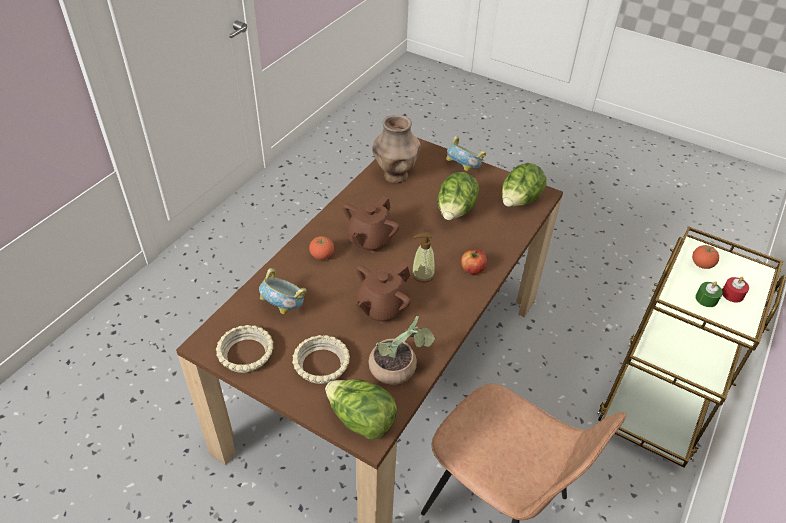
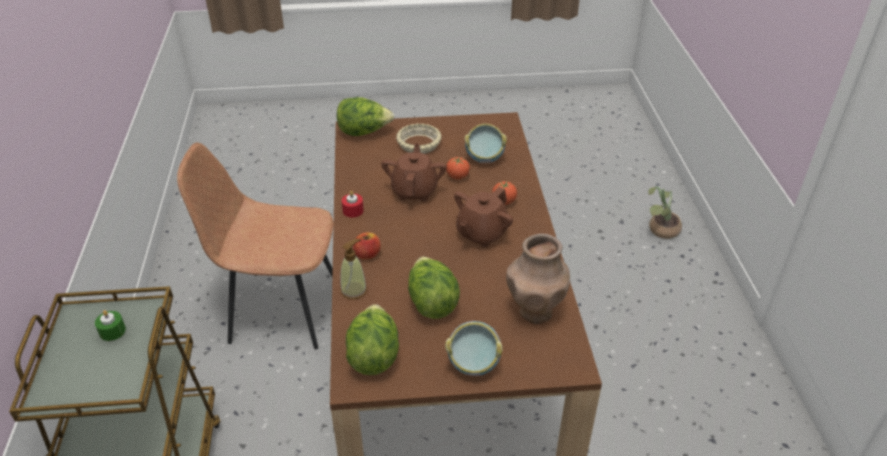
camera: 145 degrees right, 5 degrees down
(246, 354) = (472, 128): beige bowl -> none
(370, 240) = (481, 233): brown teapot -> brown teapot turned 135 degrees counterclockwise
(398, 369) = (365, 163): potted plant -> potted plant (660, 231)
(422, 274) = (407, 229): soap dispenser -> soap dispenser (354, 290)
(701, 265) = (119, 372): tomato -> tomato (457, 177)
(732, 294) = (81, 352): red candle -> red candle (353, 210)

